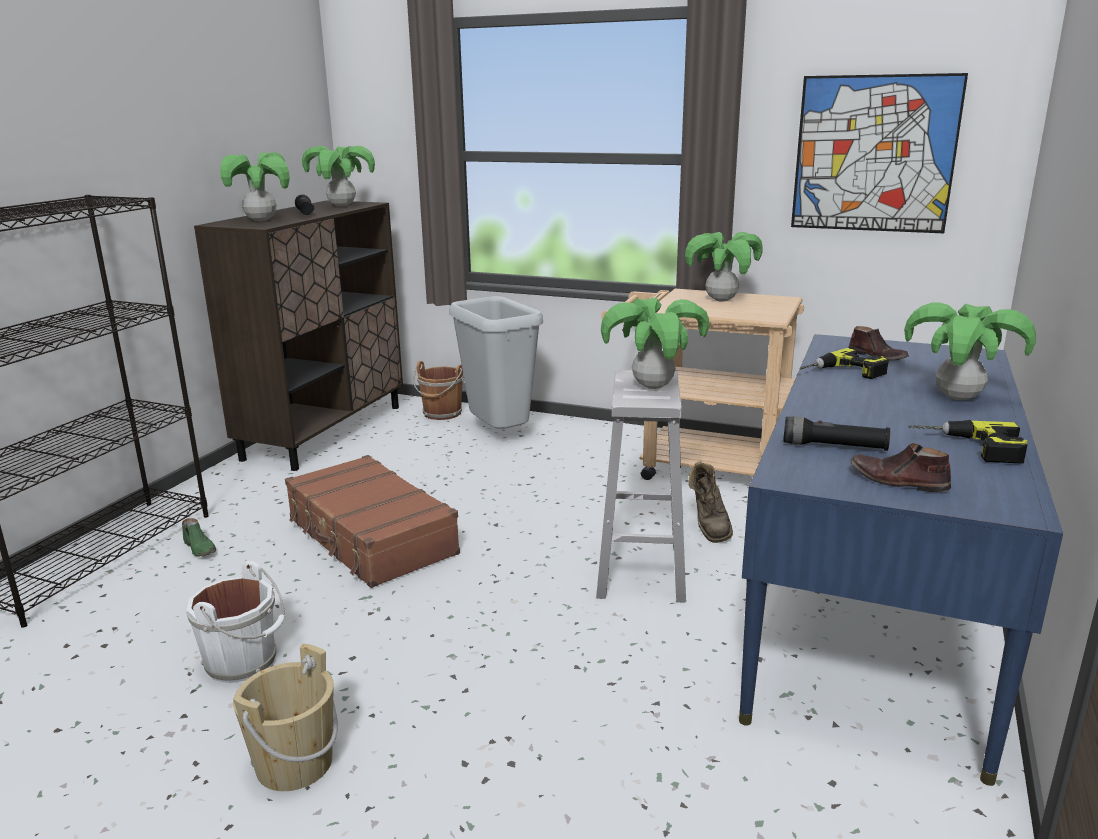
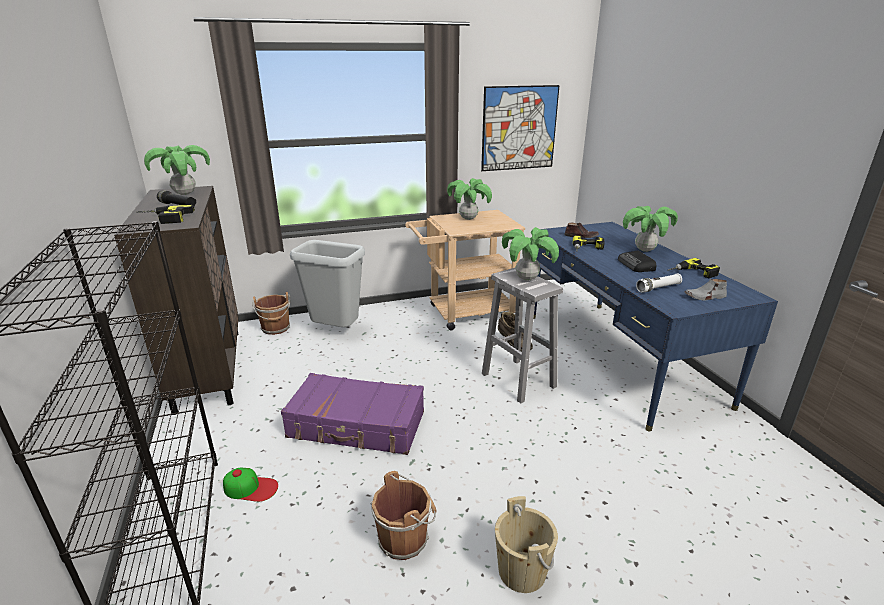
camera: 40 degrees left, 5 degrees up
(200, 548) = (251, 488): green shoe -> cap
(244, 662) = (405, 538): white bucket -> brown bucket
(261, 220) = (163, 219): potted plant -> power drill
(370, 537) = (357, 425): brown suitcase -> purple suitcase
(834, 447) = (658, 288): black flashlight -> white flashlight
(878, 411) = (636, 265): none -> radio
(898, 481) = (705, 297): brown shoe -> grey shoe

